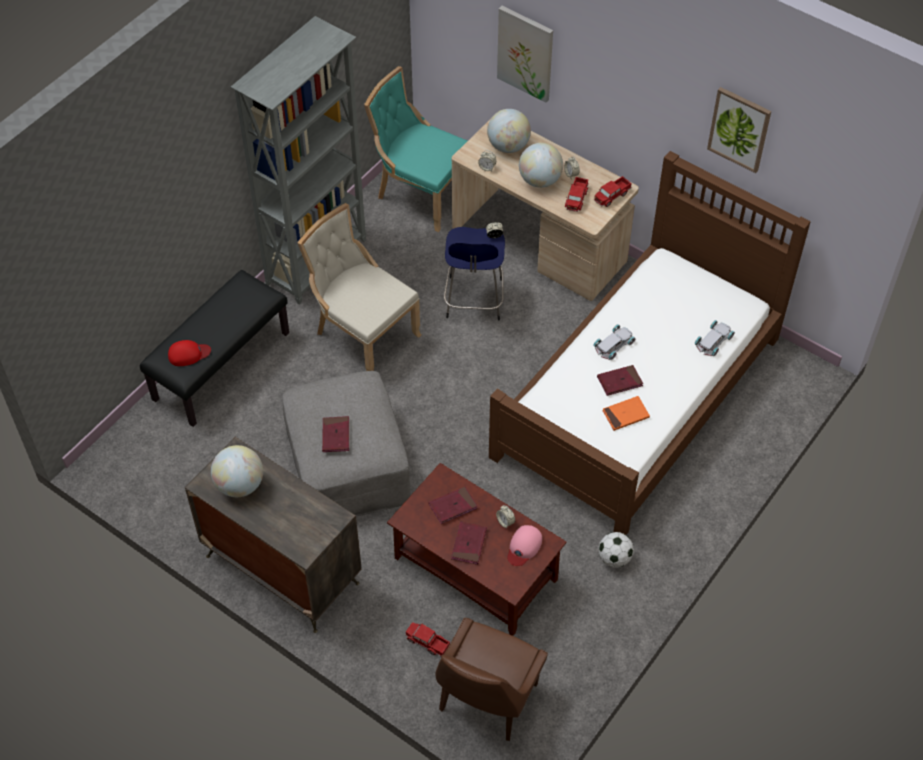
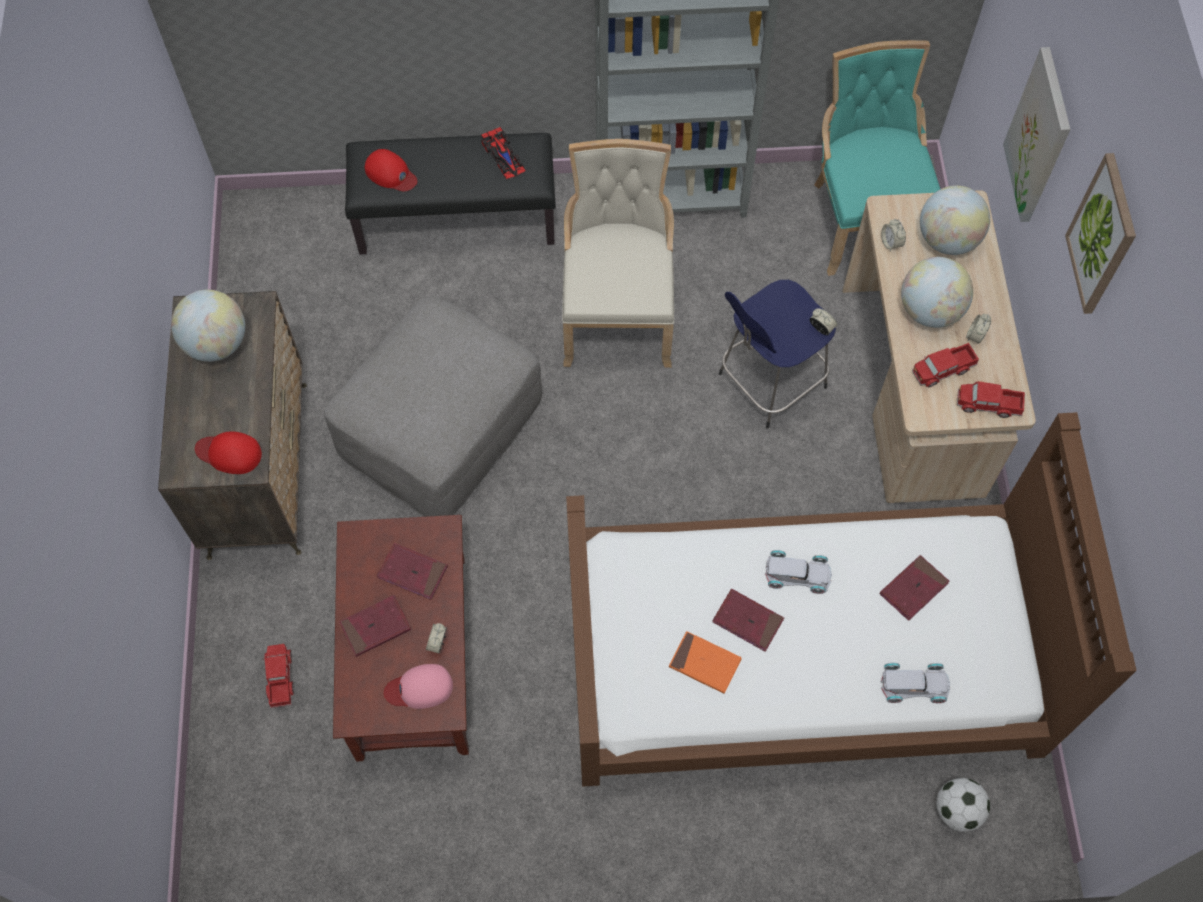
camera: 50 degrees right, 10 degrees up
(236, 297) = (503, 156): none -> toy car
(318, 521) = (229, 453): none -> red cap
(336, 435) = (403, 385): red book -> red book (913, 589)
(486, 700) = (254, 794): brown chair -> none
(614, 558) = (549, 797): football -> football (957, 811)
(739, 129) = (1146, 465): picture -> picture (1102, 235)

